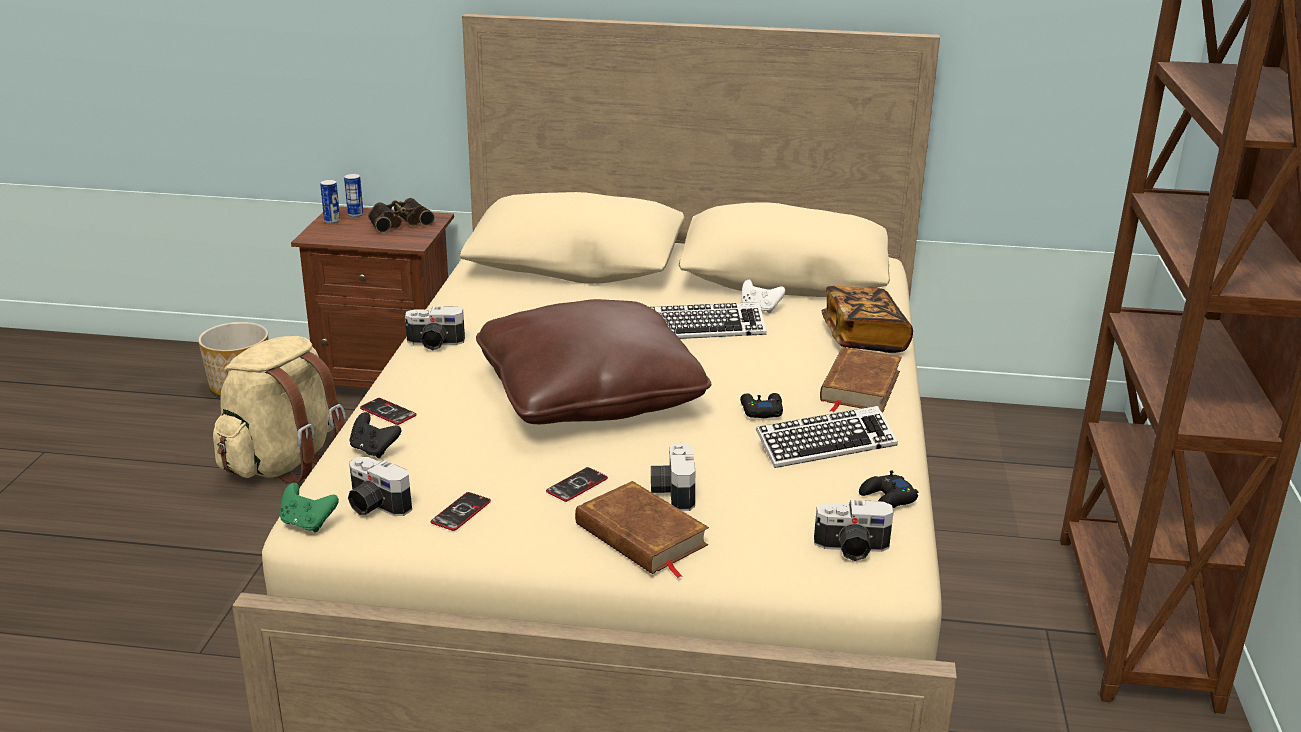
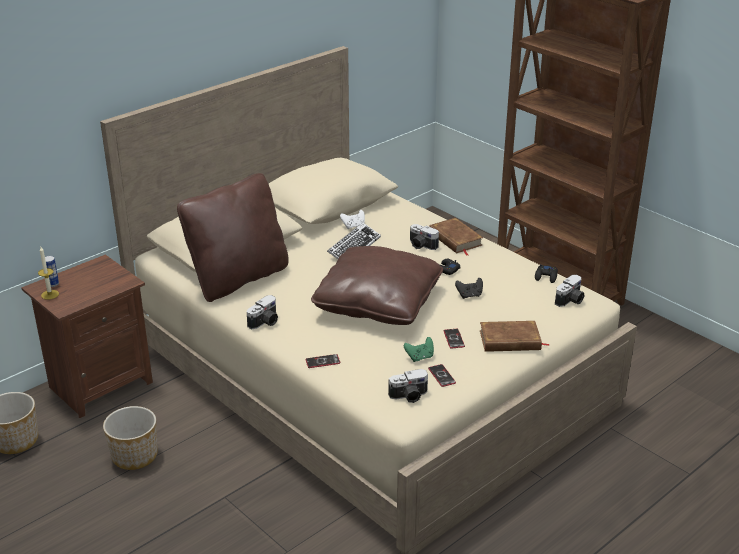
camera: 50 degrees left, 5 degrees up
(285, 462) = (135, 456): beige backpack -> planter
(307, 523) = (403, 420): green game controller -> green game controller (420, 357)
(332, 221) = (50, 294): can -> candle
(373, 450) = (356, 379): black game controller -> black game controller (469, 295)
(399, 222) = (90, 274): binoculars -> none
(513, 293) = (238, 278): none -> brown pillow
(672, 492) = (485, 319): camera -> camera (421, 245)
(825, 445) = (491, 269): keyboard -> none
(863, 338) = (415, 217): book -> none

